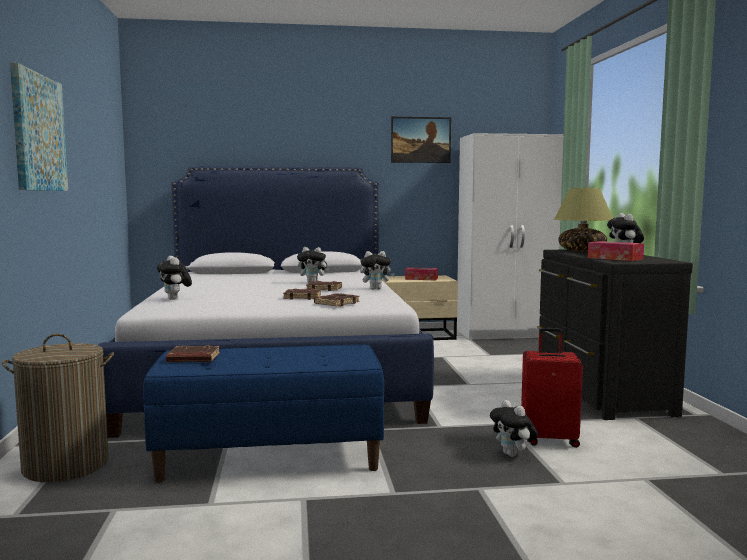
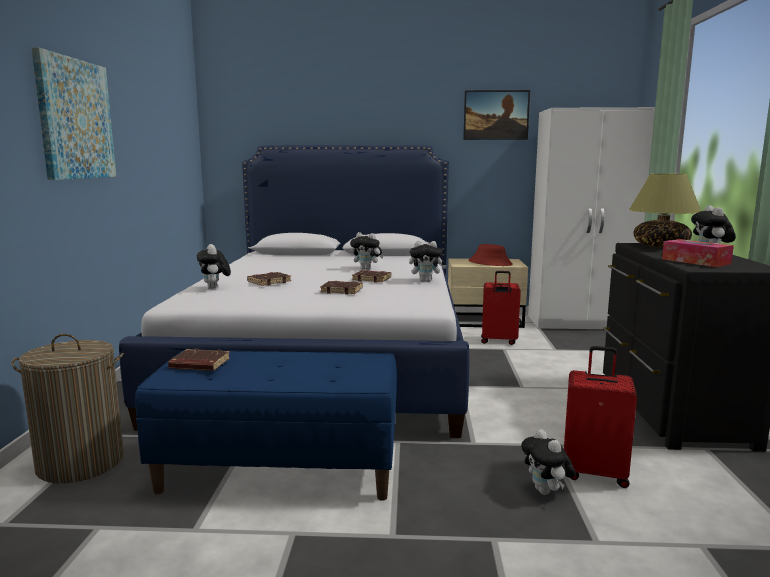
camera: 10 degrees right, 5 degrees up
(336, 303) = (371, 301): brown book -> brown book (269, 282)
(421, 279) = (490, 263): tissue box -> red hat
(436, 351) = (498, 341): none -> red suitcase

